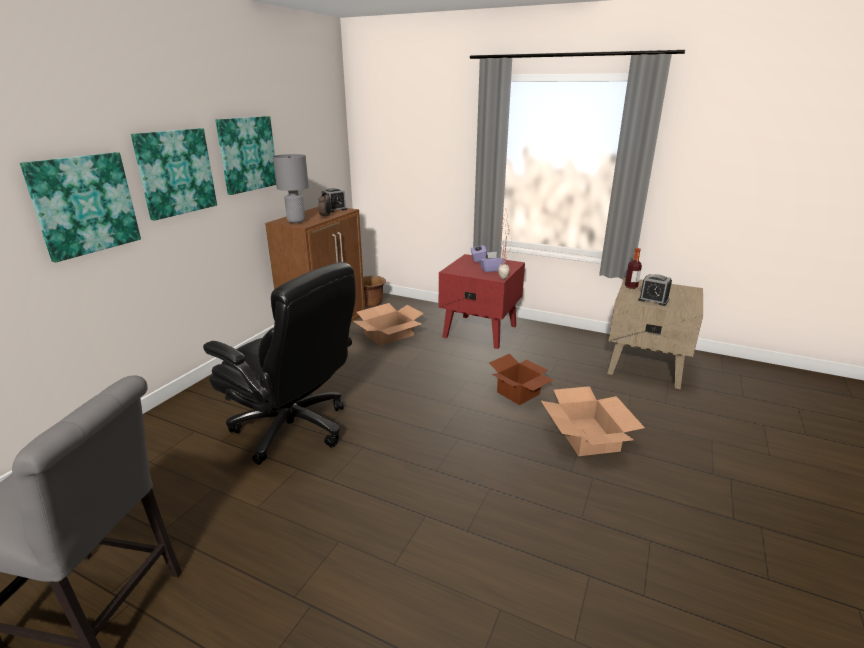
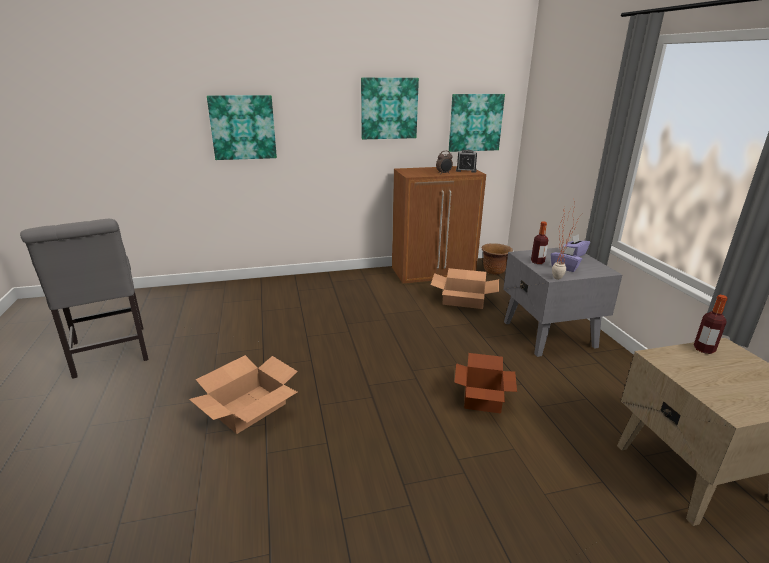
camera: 50 degrees right, 0 degrees up
(175, 172) = (316, 115): picture -> picture (475, 122)
(295, 431) = (297, 327): black office chair -> none
(296, 222) = (413, 172): grey table lamp -> none
(470, 272) = (537, 262): none -> bottle
(481, 331) = (549, 334): red nightstand -> grey nightstand
(587, 436) = (474, 474): cardboard box -> cardboard box (249, 408)
(653, 300) = (697, 375): alarm clock -> none

